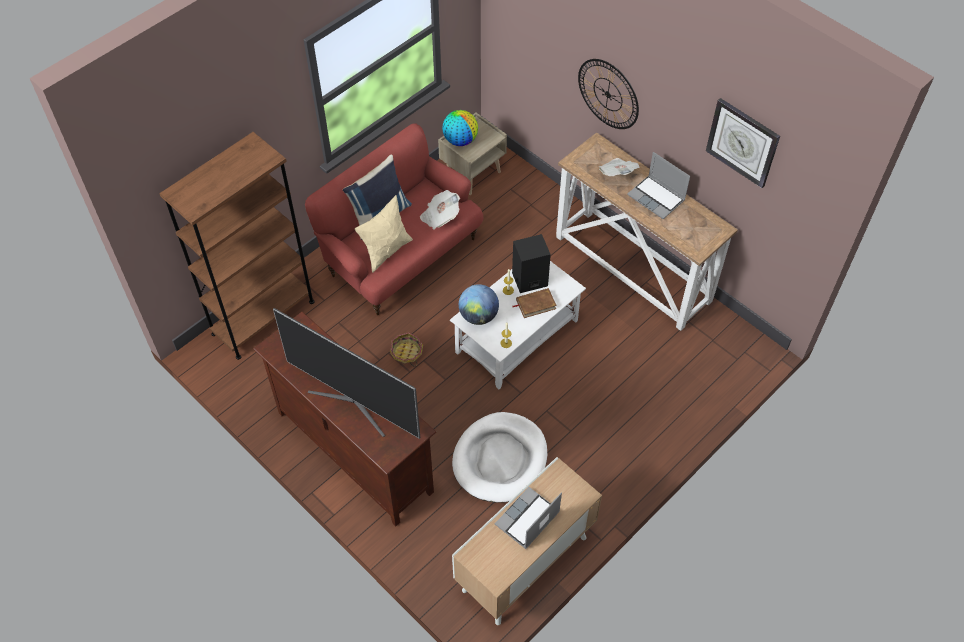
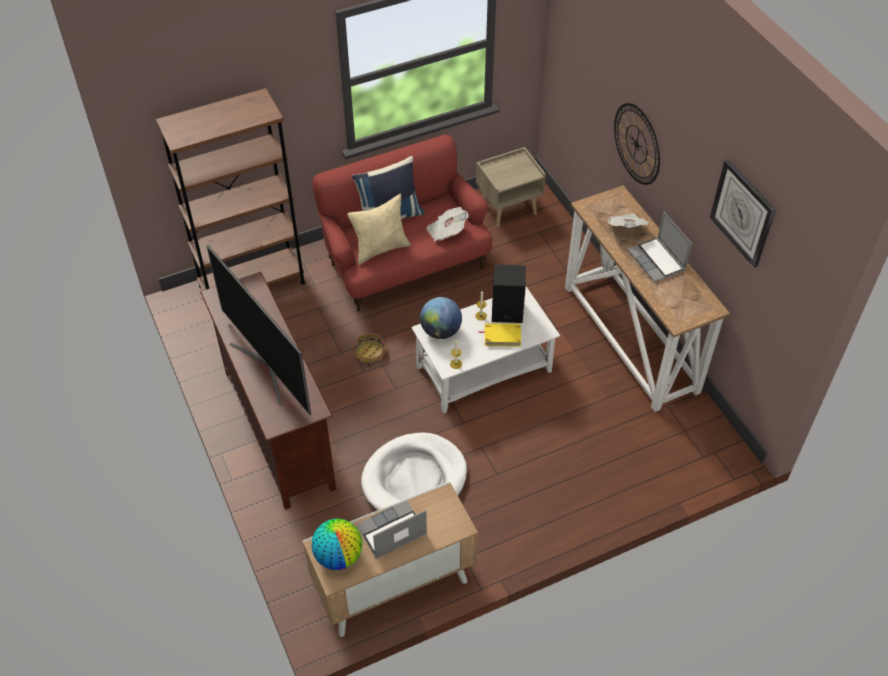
camera: 20 degrees right, 5 degrees down
(460, 140) = (498, 168): globe -> globe (338, 556)
(535, 304) = (502, 336): brown book -> yellow book

